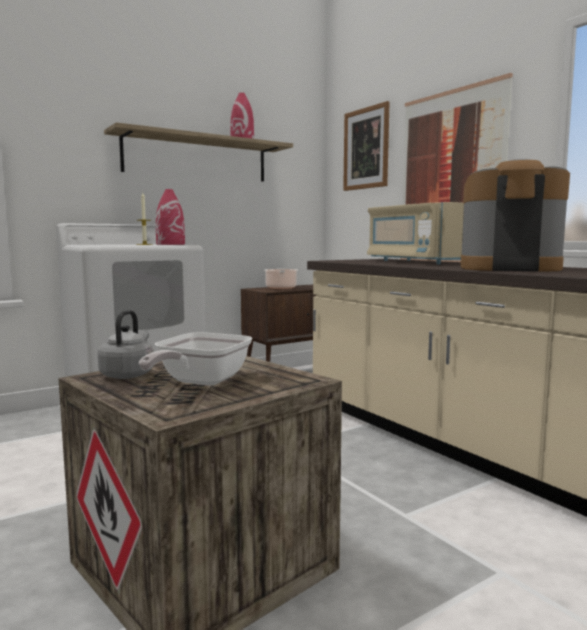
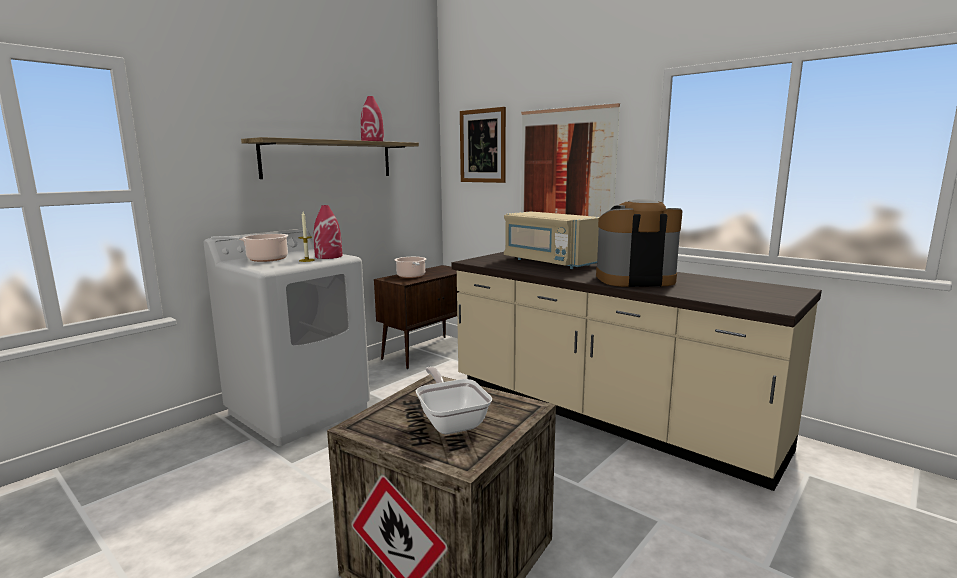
camera: 15 degrees left, 5 degrees up
(107, 244) = (264, 259): none -> cooking pot
(128, 374) = (384, 418): grey kettle -> none
(199, 382) = (451, 421): frying pan -> frying pan turned 150 degrees clockwise

